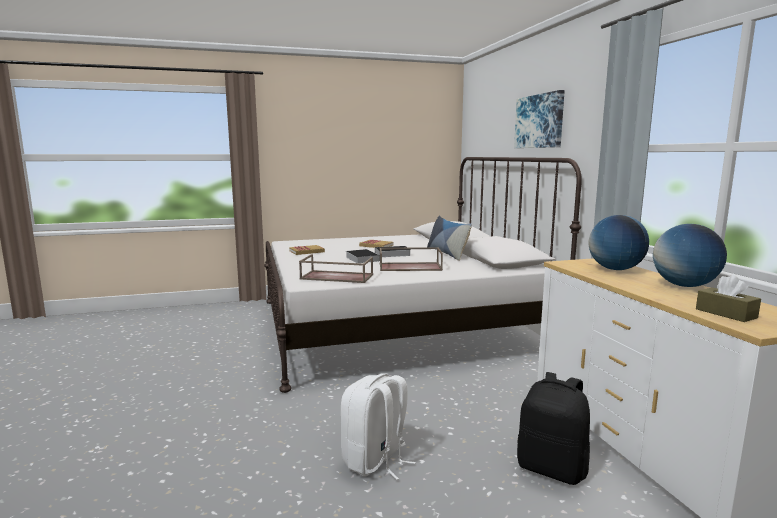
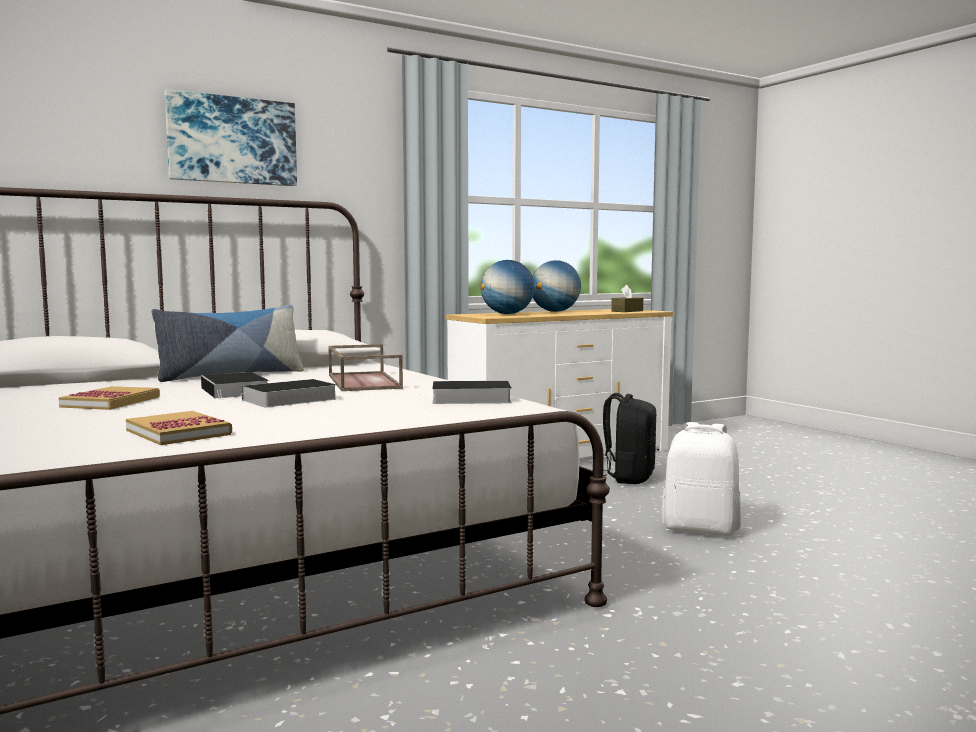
camera: 105 degrees left, 5 degrees down
(336, 277) = (468, 399): brown tray -> book

